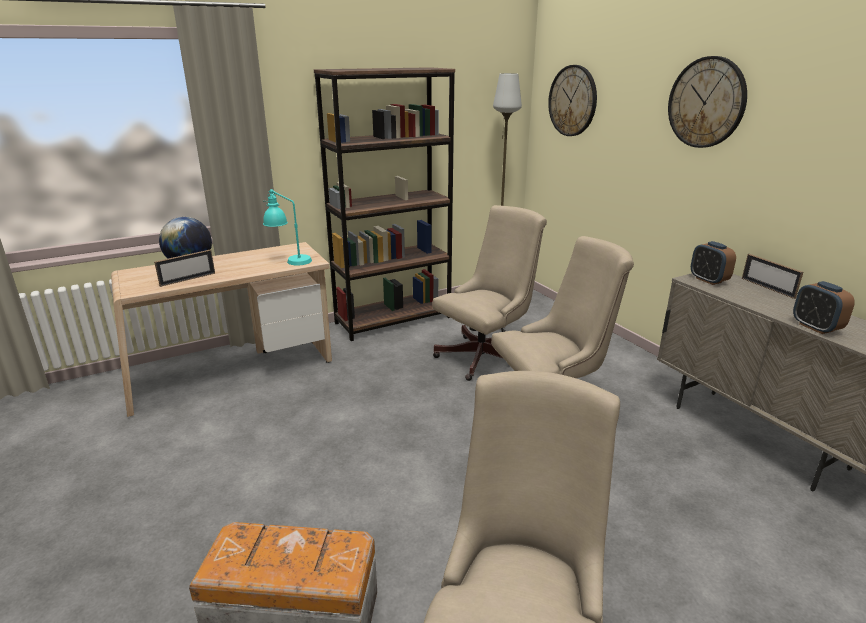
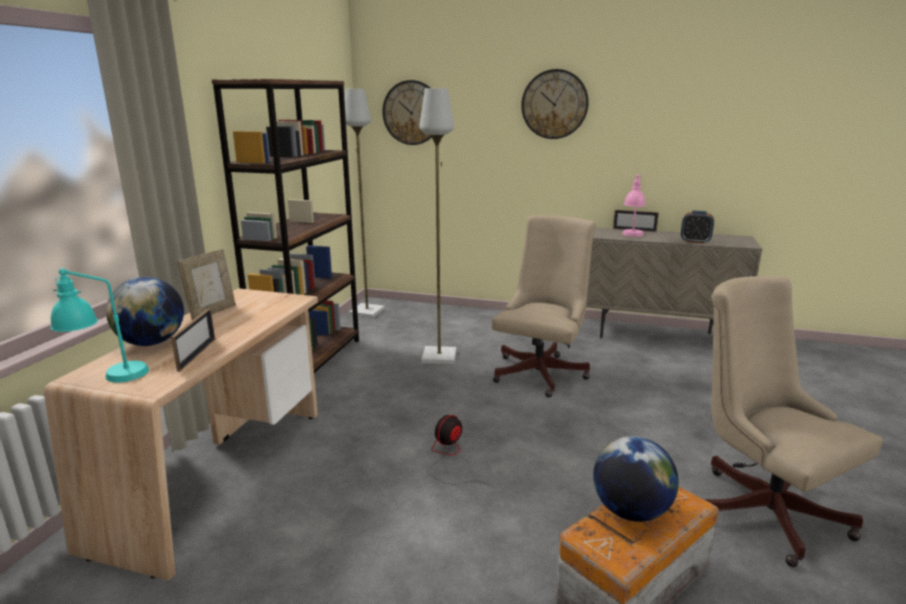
camera: 45 degrees left, 5 degrees down
(254, 254) = (212, 312): none -> picture frame
(289, 260) = (270, 305): turquoise table lamp -> turquoise table lamp (108, 378)
(292, 545) = (630, 511): none -> globe
(353, 438) = (450, 458): none -> fan
(487, 356) = (440, 356): beige office chair -> grey floor lamp
(708, 280) = (602, 233): alarm clock -> none
(741, 294) = (632, 236): none -> pink table lamp

